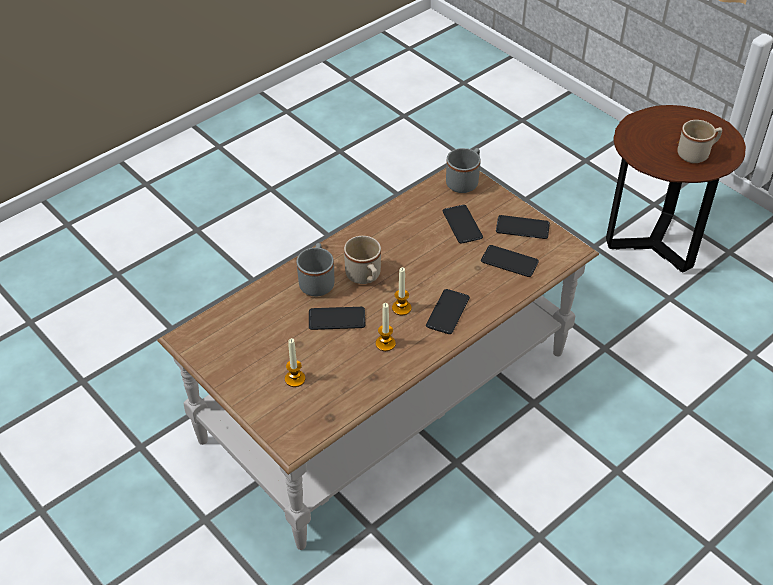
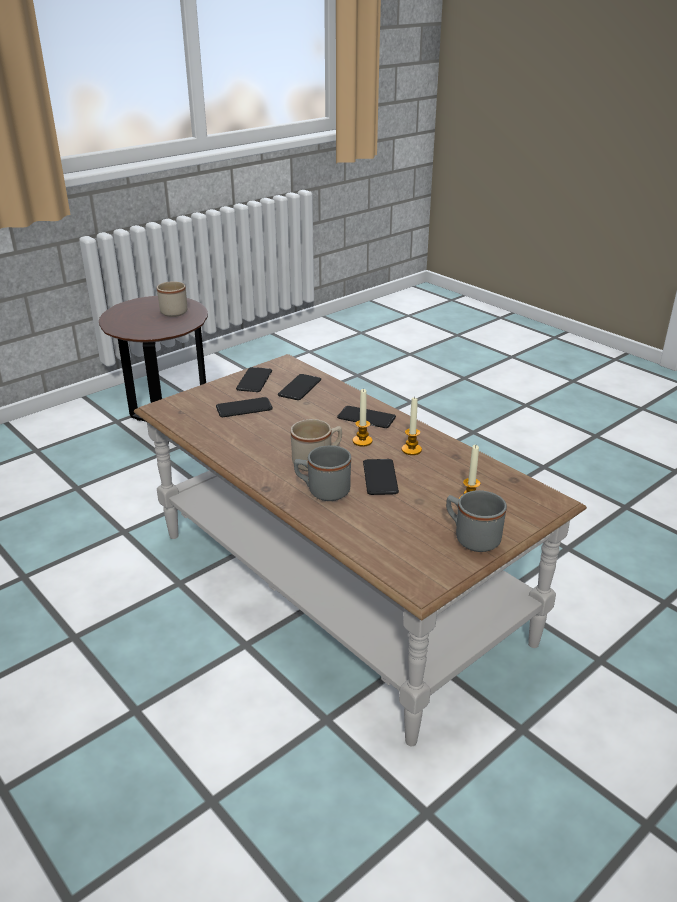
camera: 90 degrees left, 15 degrees down
(465, 181) = (177, 405): grey mug -> grey mug (471, 537)

